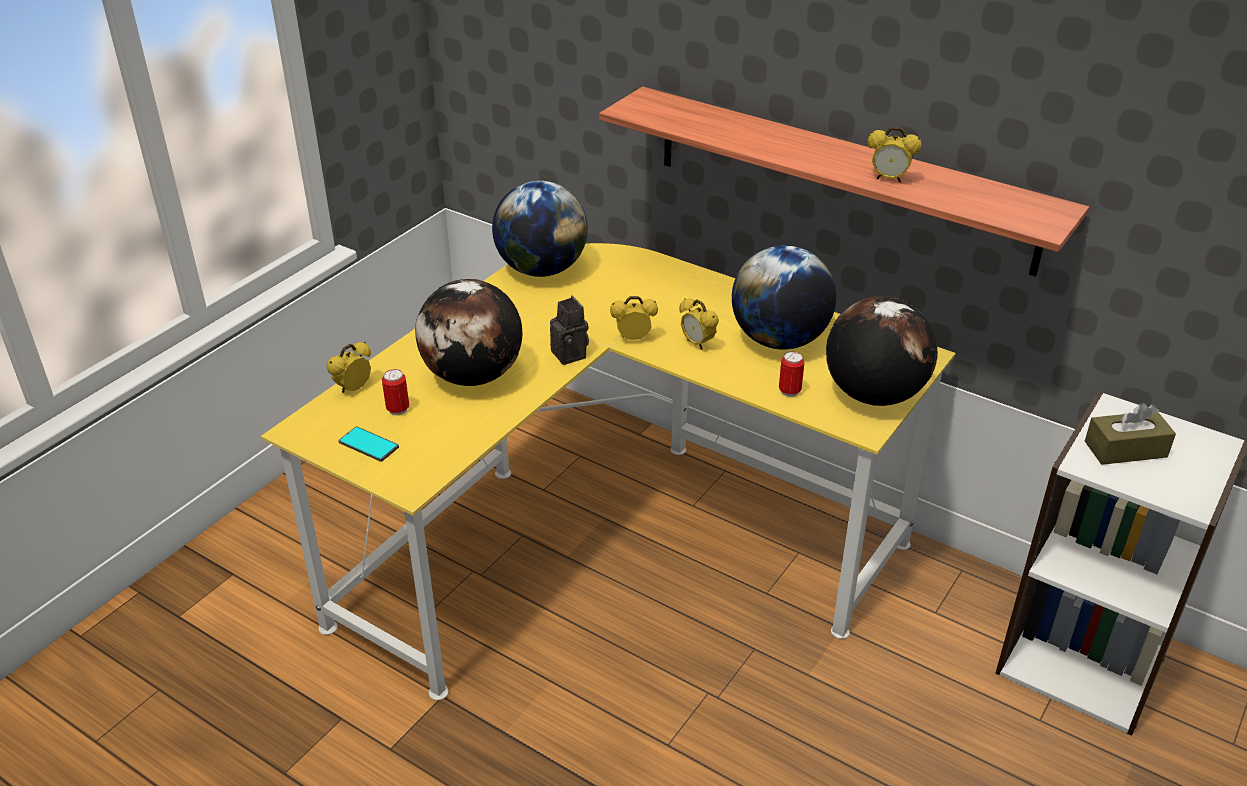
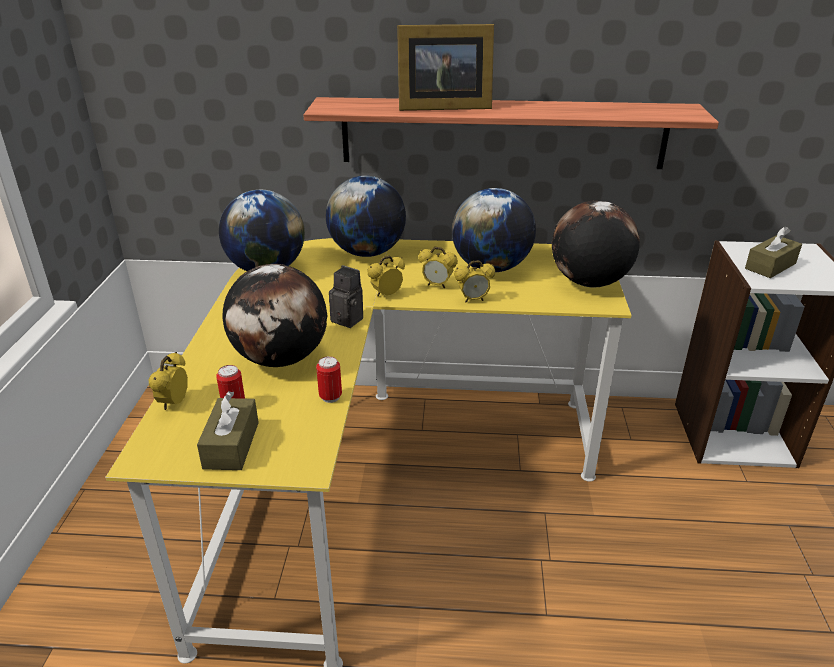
camera: 30 degrees left, 5 degrees down
(369, 444) = (231, 445): phone -> brown tissue box
(662, 278) = (367, 252): none -> globe
(756, 135) = (441, 106): none -> picture frame
(789, 391) = (534, 296): can -> can (330, 397)
(889, 179) = (565, 111): alarm clock -> alarm clock (473, 300)

